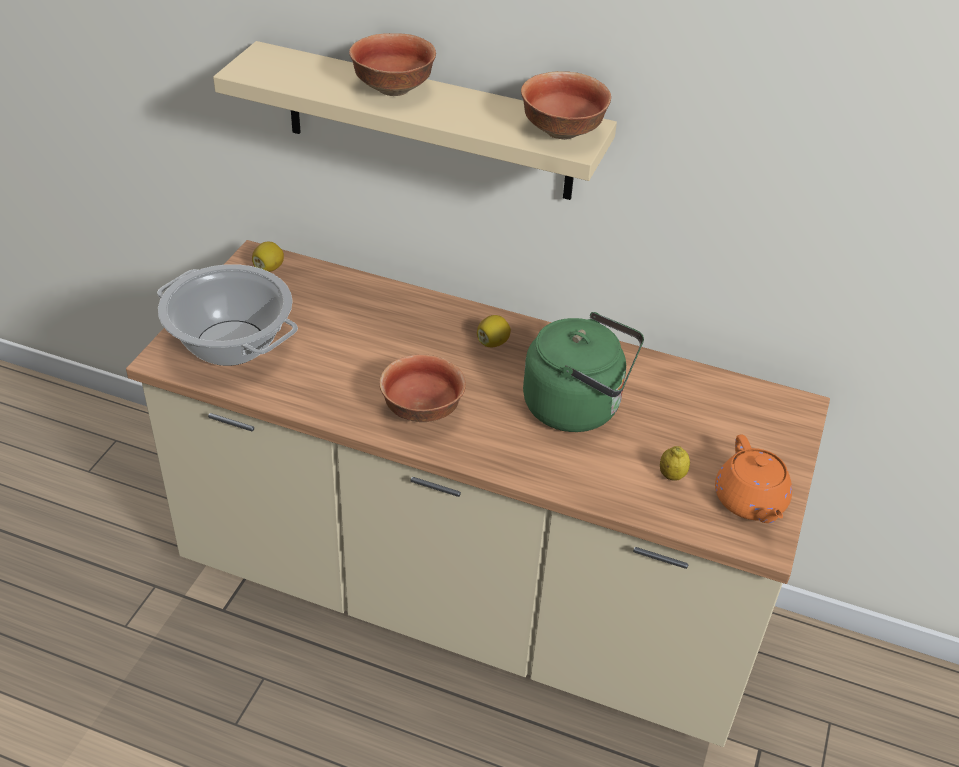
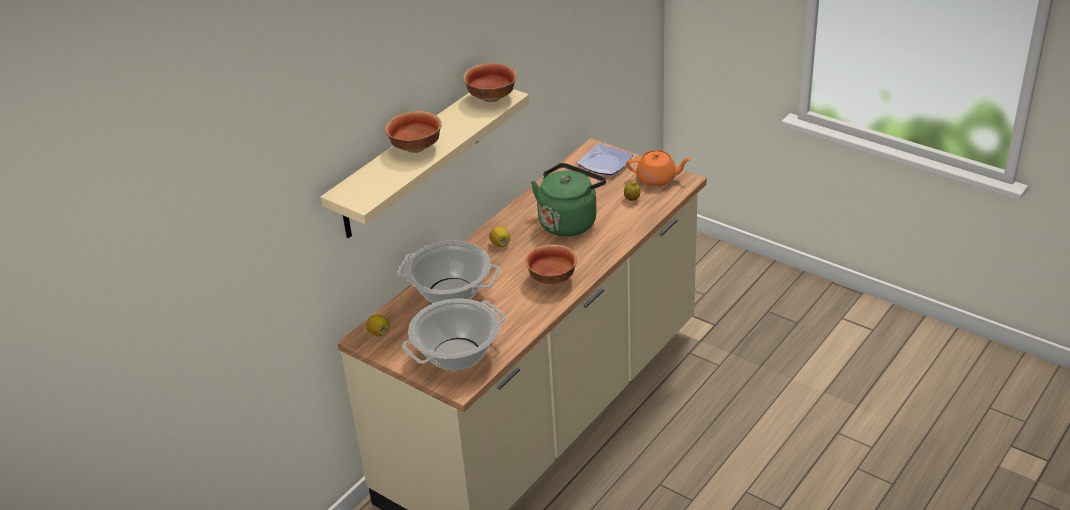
camera: 70 degrees left, 5 degrees down
(365, 314) = (450, 293): none -> cooking pot
(760, 426) = (605, 164): none -> plate

